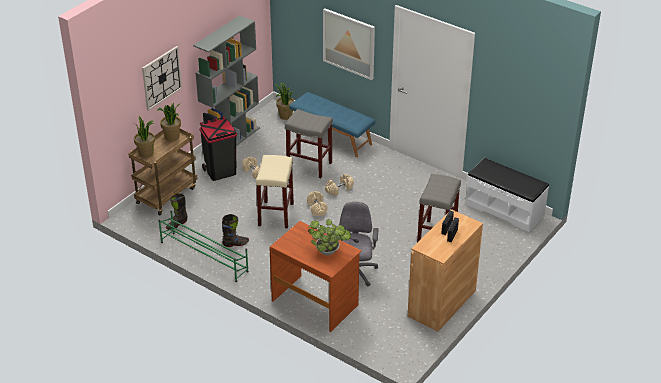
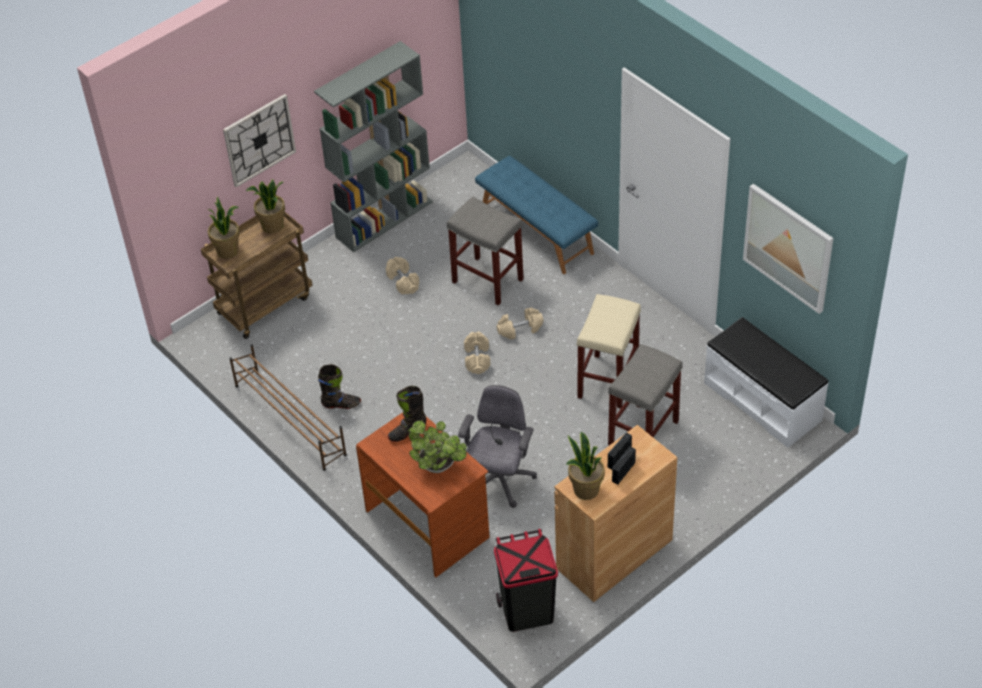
camera: 15 degrees right, 10 degrees up
(177, 224) = (266, 358): black boot -> black boot (407, 431)
(204, 256) = (290, 419): green shoe rack -> brown shoe rack
(220, 171) = (353, 273): black trash can -> black trash can (527, 611)
(276, 215) = (413, 362): beige stool -> beige stool (608, 382)
(285, 116) = (477, 184): potted plant -> potted plant (585, 490)
(349, 43) = (563, 103): picture -> picture (788, 247)

